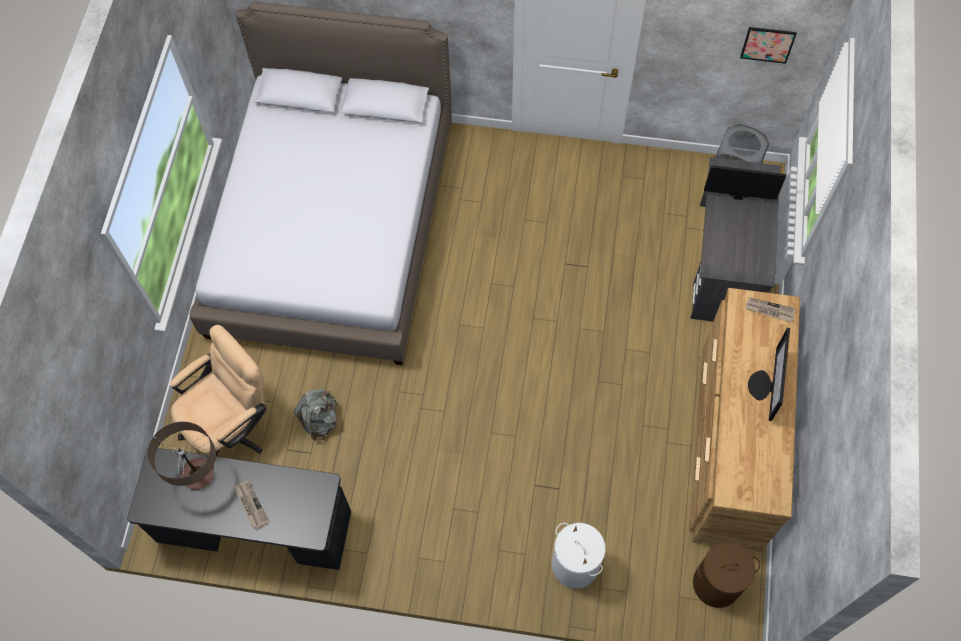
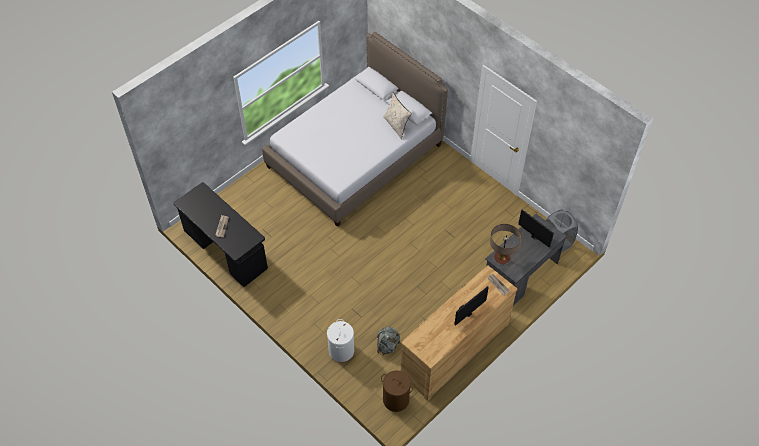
camera: 35 degrees right, 10 degrees down
(198, 474) = (212, 203): table lamp -> table lamp (502, 258)
(233, 426) = (249, 207): beige office chair -> none
(320, 419) = (285, 226): grey backpack -> grey backpack (387, 346)
(389, 142) = (396, 125): none -> beige pillow
(767, 44) = (584, 169): picture -> none

